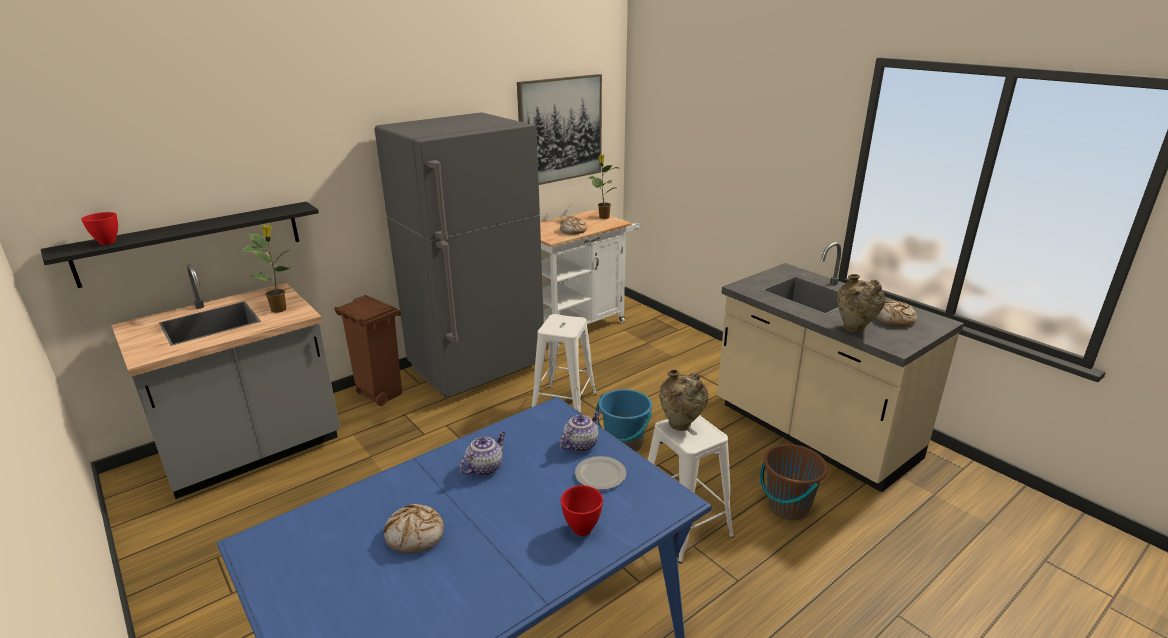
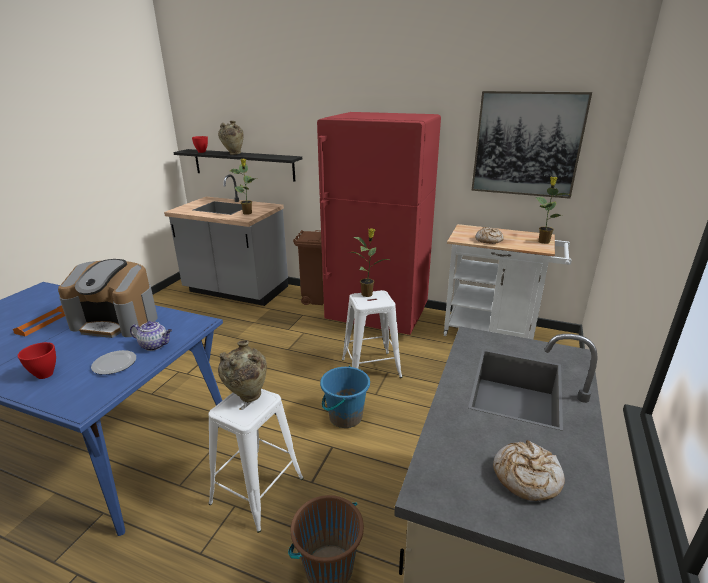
camera: 60 degrees right, 0 degrees up
(415, 535) = (42, 323): bread -> orange tray
(477, 369) = (377, 317): grey fridge -> red fridge
(485, 467) = (117, 321): teapot -> coffee machine
(550, 323) = (367, 294): none -> potted plant
(854, 330) = (444, 440): beige vase -> beige vase (233, 154)

